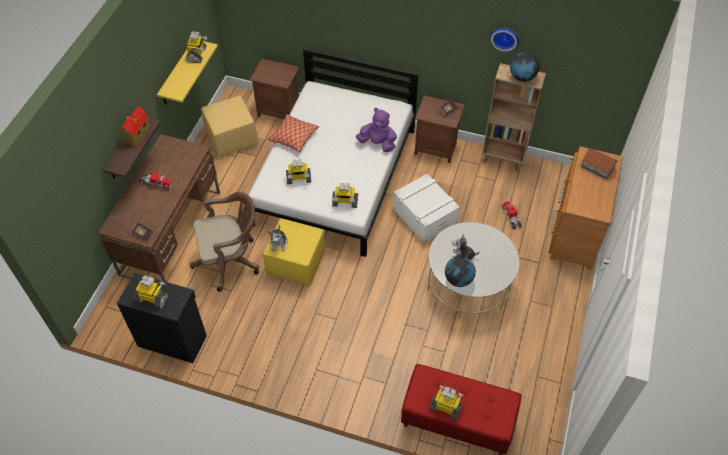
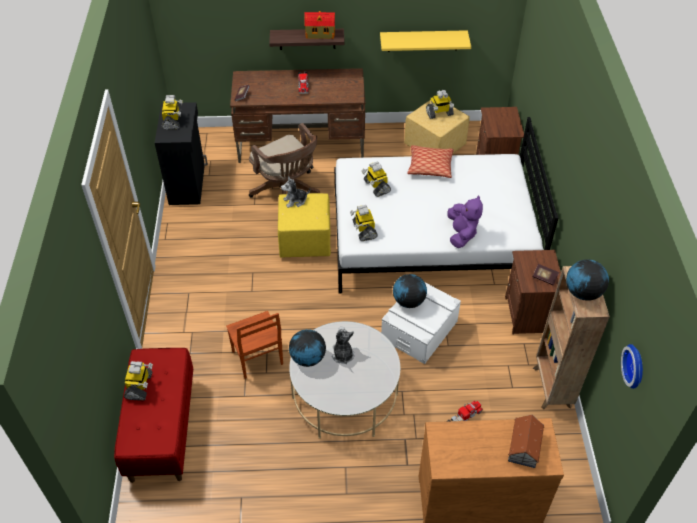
camera: 70 degrees right, 5 degrees down
(197, 54) = (447, 39): toy robot -> toy robot (439, 113)
(411, 333) = (257, 359): none -> brown chair
(415, 204) = (408, 301): none -> globe
(505, 37) = (608, 236): wall clock -> wall clock (635, 366)

